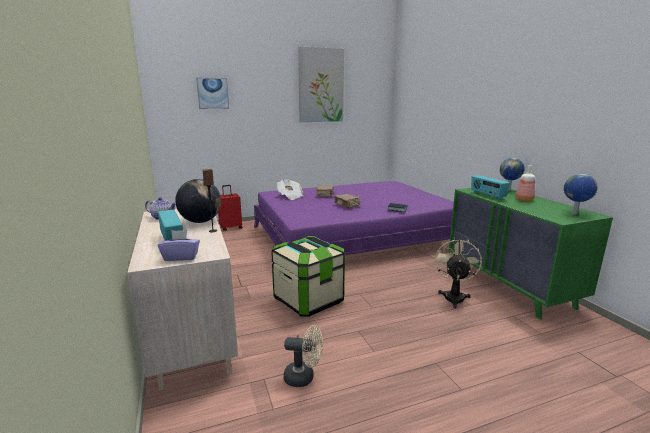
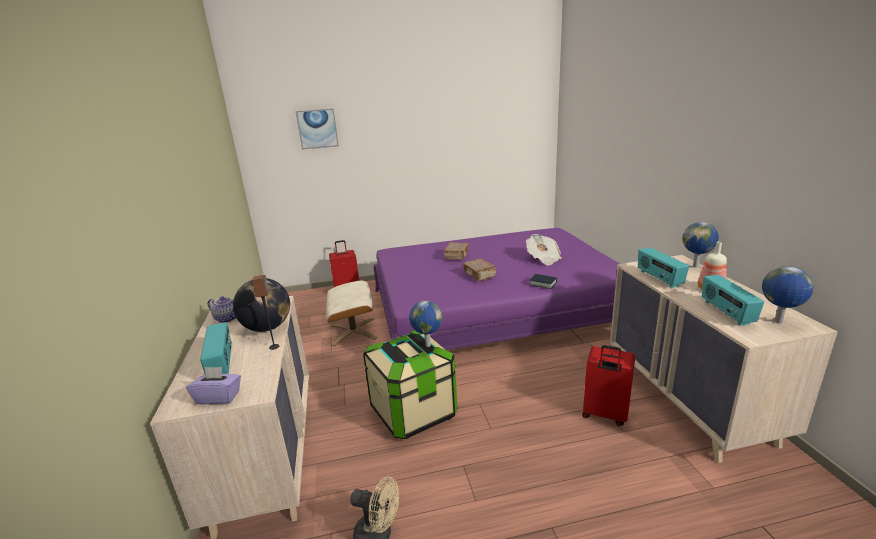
camera: 10 degrees right, 5 degrees up
(244, 252) = (354, 331): none -> beige ottoman
(290, 196) = (412, 258): newspaper -> newspaper (543, 258)
(321, 85) = (456, 107): picture -> none
(323, 242) = (427, 345): none -> globe
(454, 296) = (604, 415): beige fan -> red suitcase
(510, 286) = (689, 400): green dresser -> beige dresser
(540, 210) = (726, 313): none -> radio

